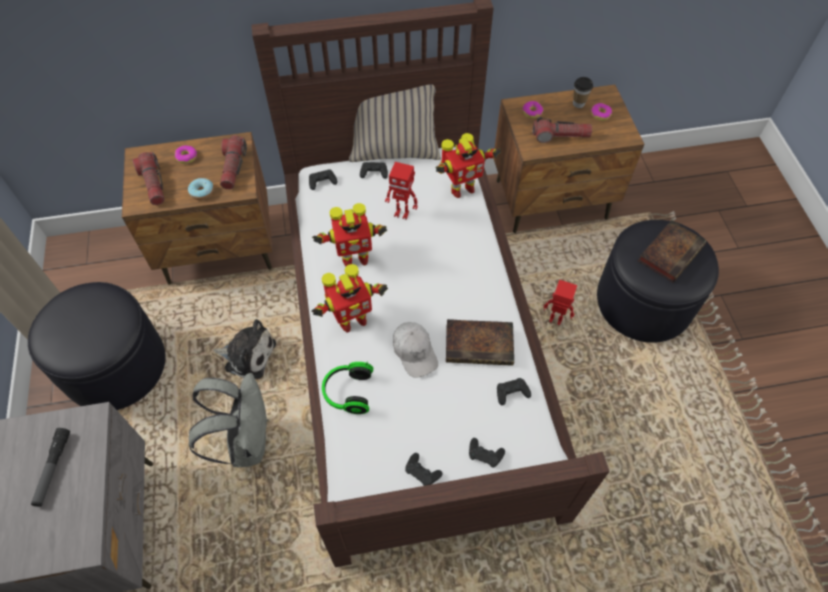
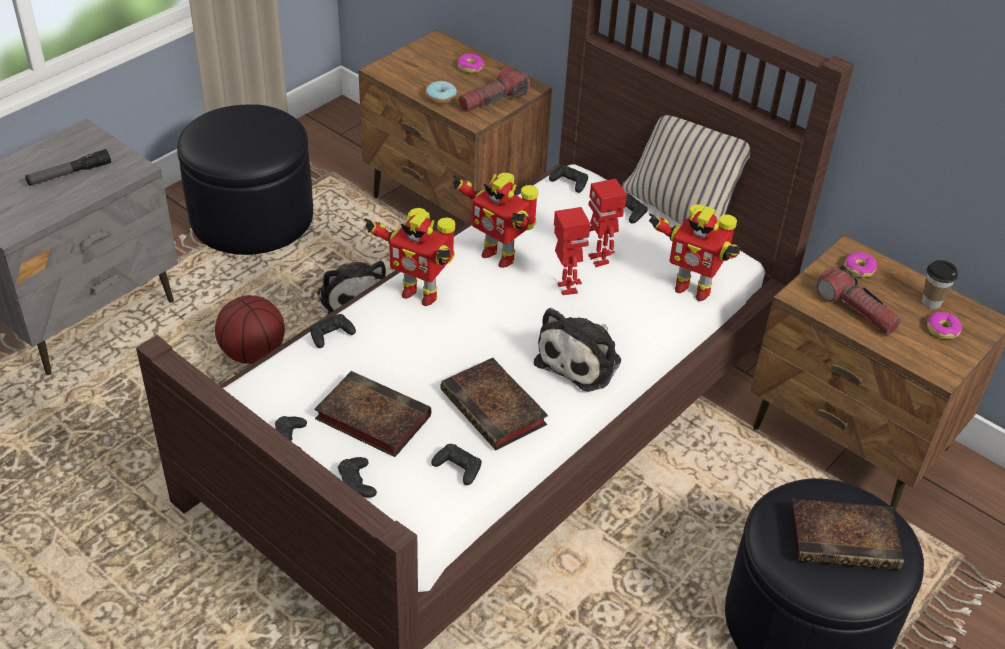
camera: 50 degrees right, 15 degrees down
(153, 184) = (415, 66): flashlight -> none
(246, 441) = (253, 353): grey backpack -> basketball
(347, 392) = (331, 334): headphones -> black game controller
(415, 352) = (430, 360): white cap -> none
(437, 414) = (370, 417): none -> book
(475, 277) = (581, 360): none -> plush toy
(555, 320) = (670, 538): toy robot -> toy robot (566, 288)

